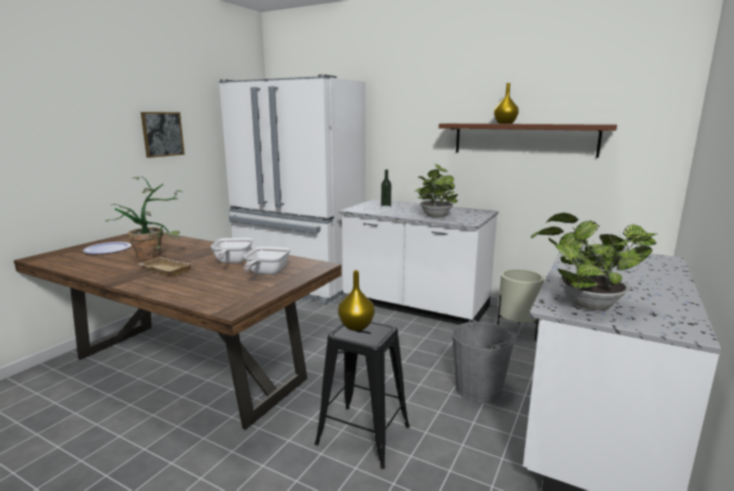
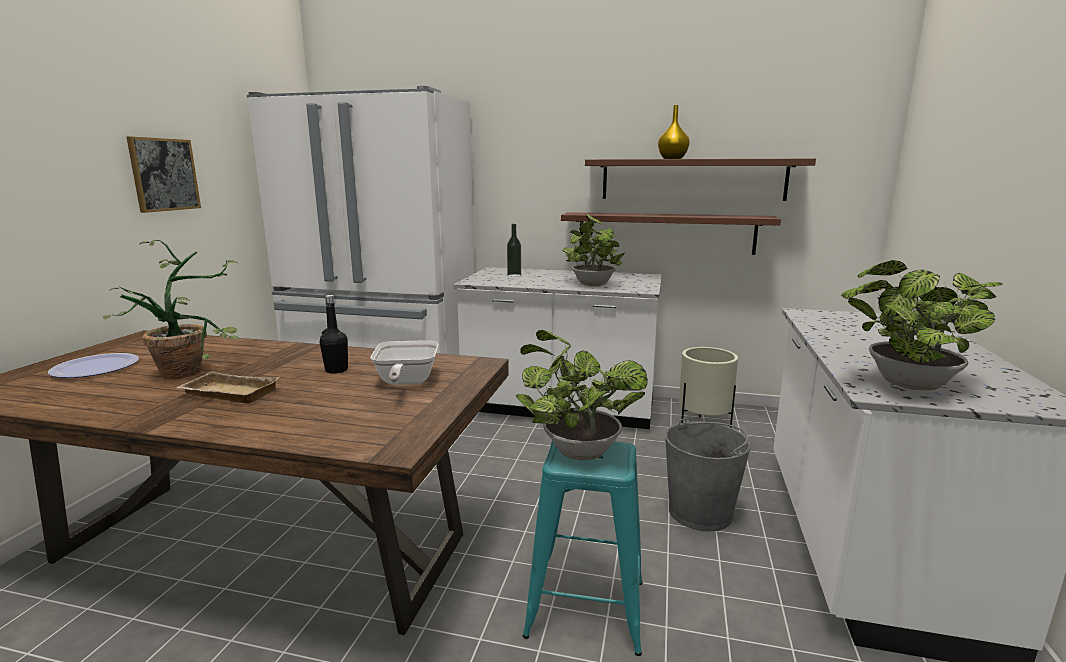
camera: 15 degrees left, 0 degrees up
(232, 262) = (336, 370): frying pan -> black bottle
(356, 327) = (576, 450): yellow vase -> potted plant
(363, 435) = (586, 608): black stool -> turquoise stool
(502, 179) = (665, 233): none -> brown shelf

